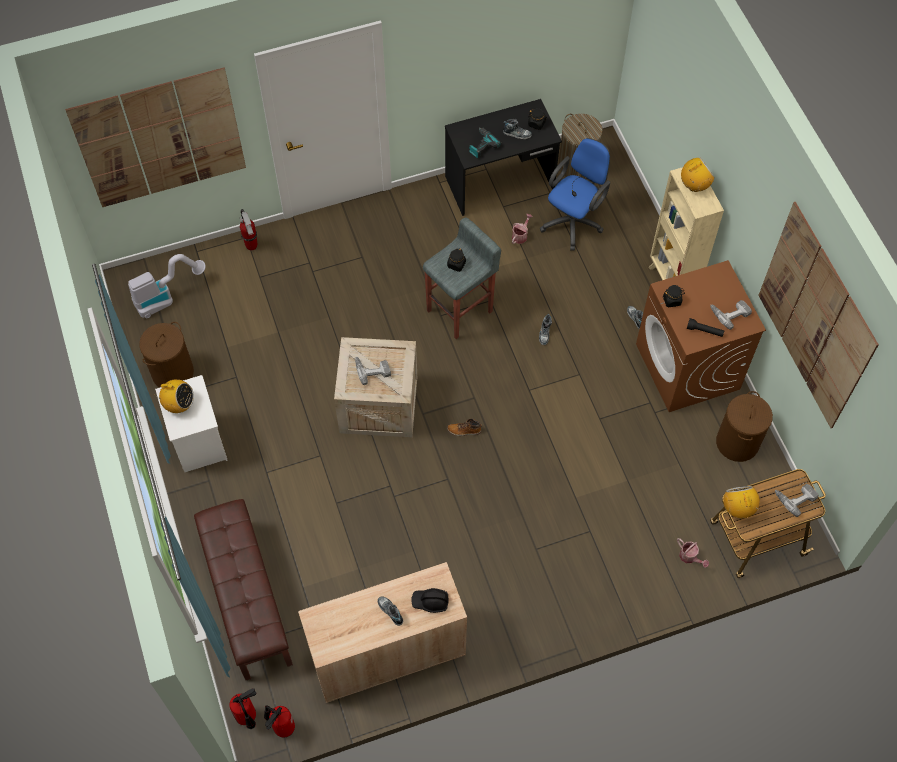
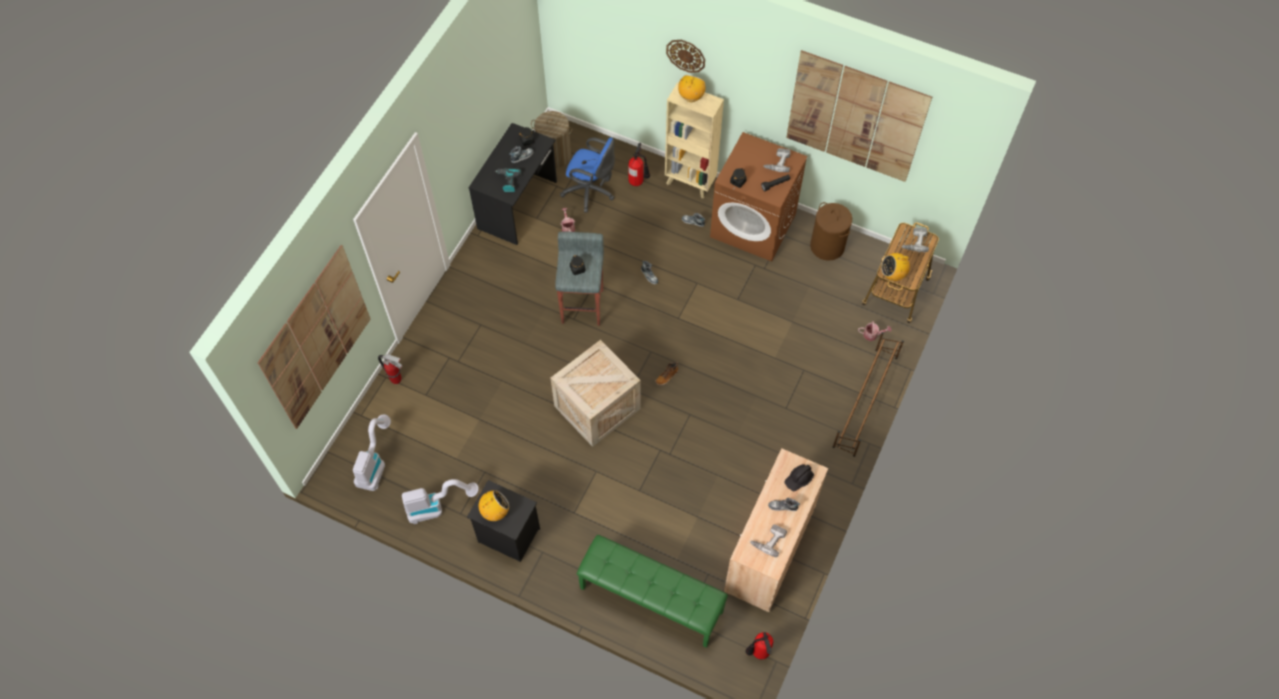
camera: 45 degrees left, 0 degrees up
(173, 372) = (437, 507): brown laundry basket -> vacuum cleaner
(198, 442) = (507, 535): white nightstand -> black nightstand
(246, 599) = (650, 600): brown bench -> green bench
(248, 718) = (733, 667): fire extinguisher -> fire extinguisher (638, 181)
(372, 369) = (593, 380): power drill -> power drill (768, 540)
(574, 221) = (591, 192): blue office chair -> blue office chair turned 120 degrees clockwise
(614, 609) = (865, 402): none -> brown shoe rack
(714, 138) = (686, 55): none -> wall clock
(738, 508) = (893, 274): radio -> radio turned 45 degrees counterclockwise

